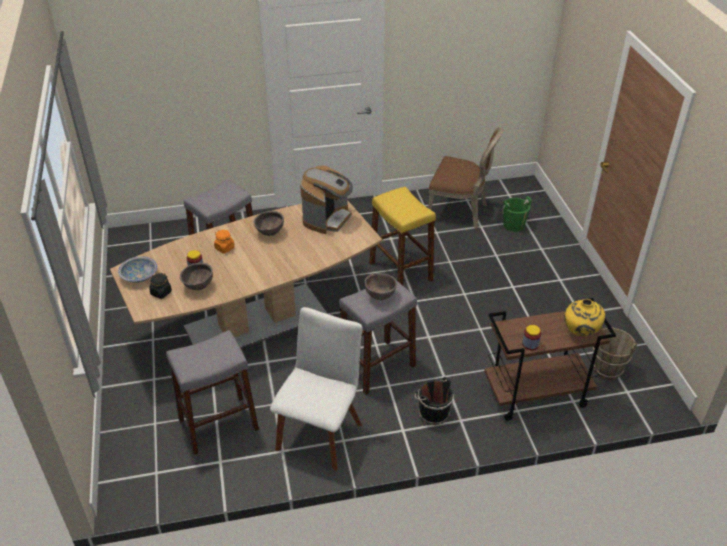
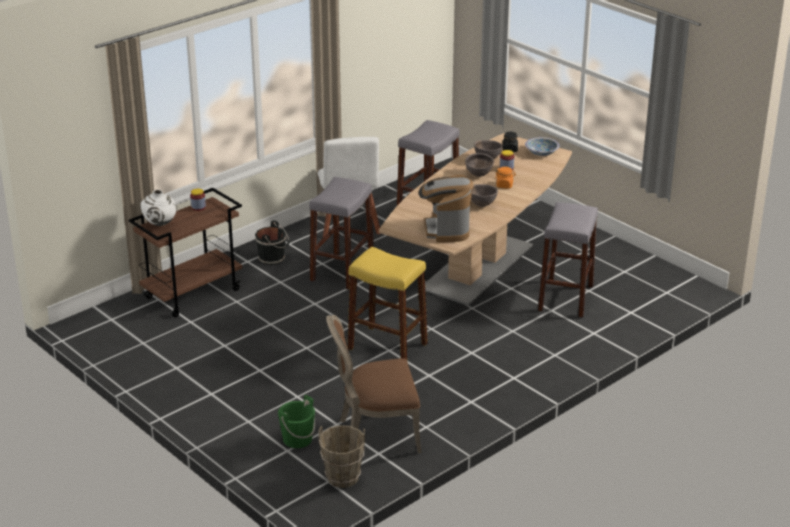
camera: 150 degrees right, 10 degrees down
(380, 296) = (339, 193): brown bowl -> brown bowl (478, 175)
(580, 333) = (160, 225): yellow vase -> white vase
(607, 370) = (134, 329): brown bucket -> brown bucket (343, 478)

